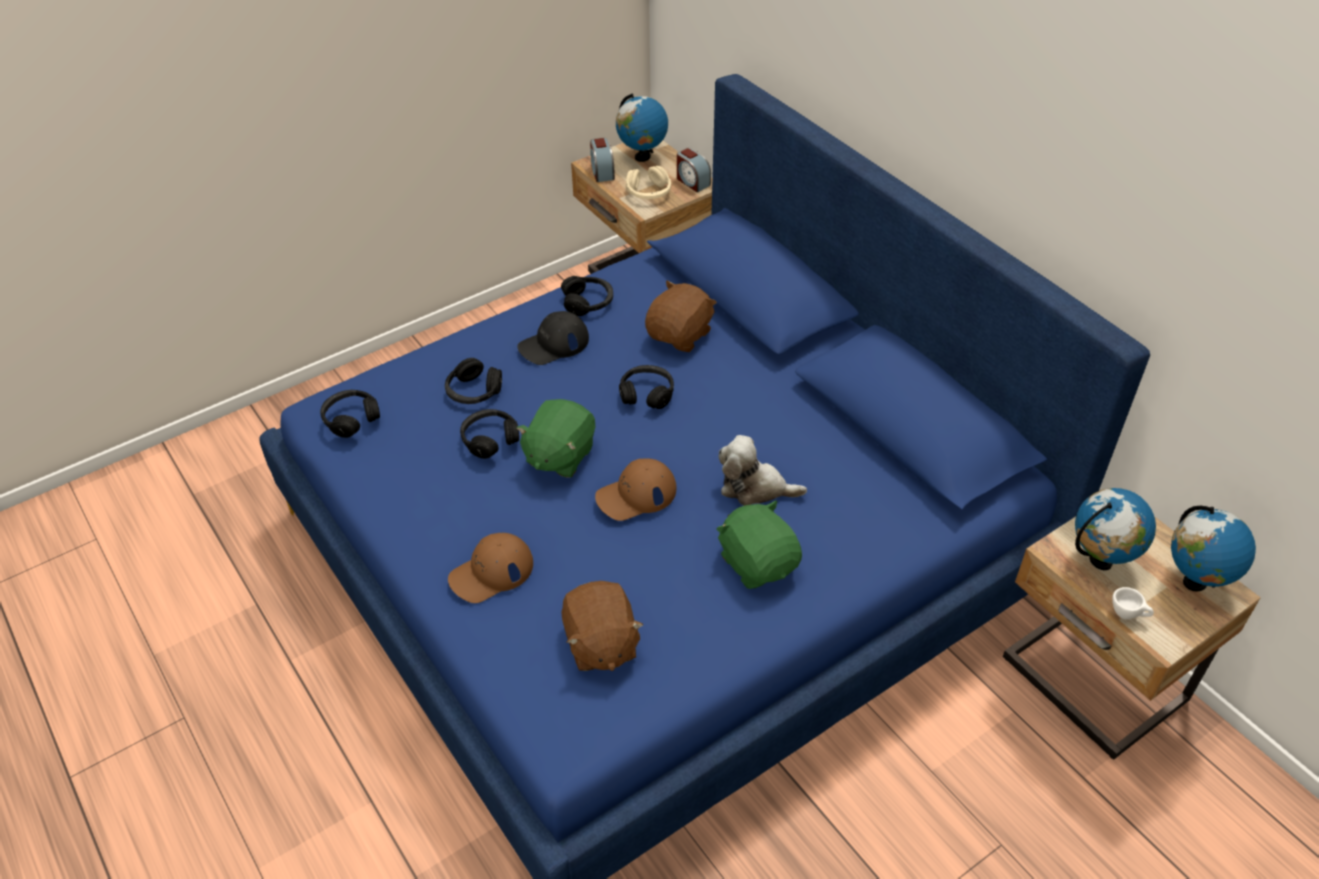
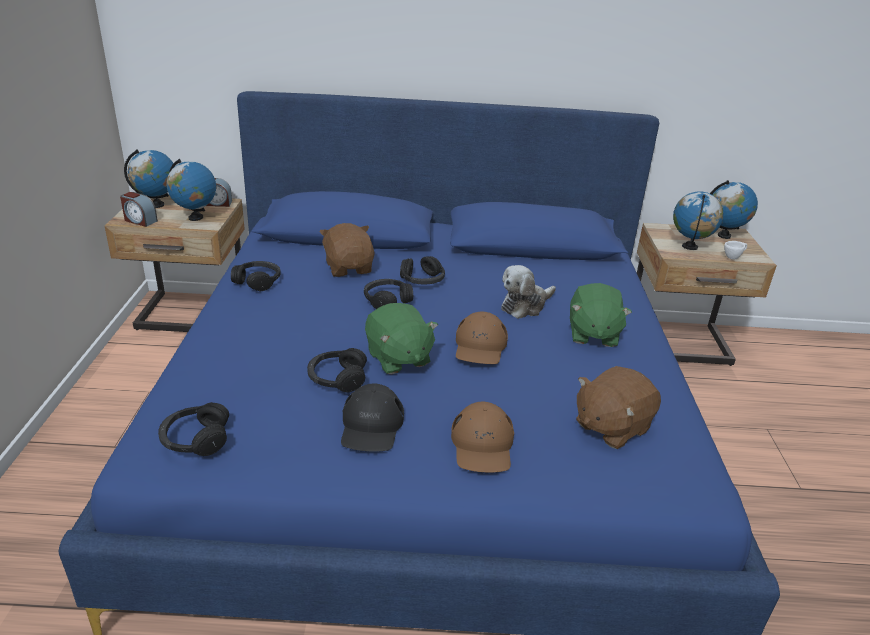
camera: 55 degrees left, 15 degrees down
(473, 391) = (269, 364): black headphones -> black headphones (422, 280)
(553, 344) = (277, 311): black cap -> black cap (371, 426)
(600, 644) = (611, 426): brown plush toy -> brown plush toy turned 120 degrees clockwise
(649, 192) = (195, 218): beige headphones -> globe
(758, 563) = (592, 334): green plush toy -> green plush toy turned 90 degrees counterclockwise

